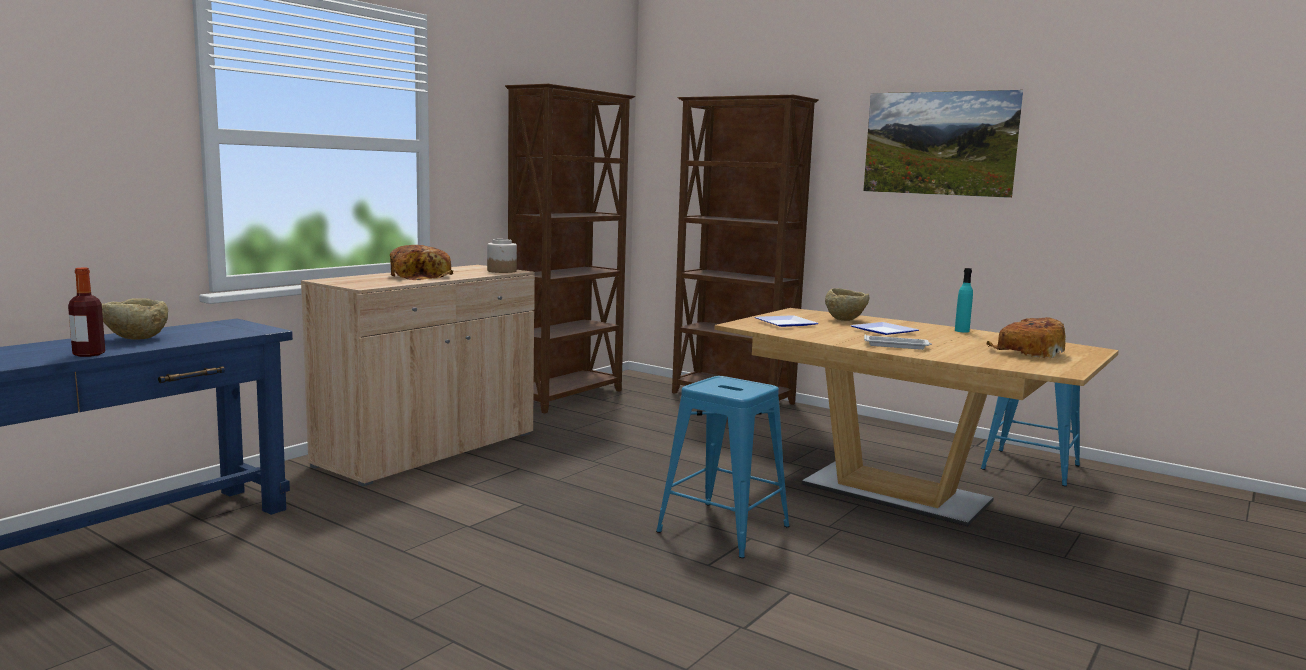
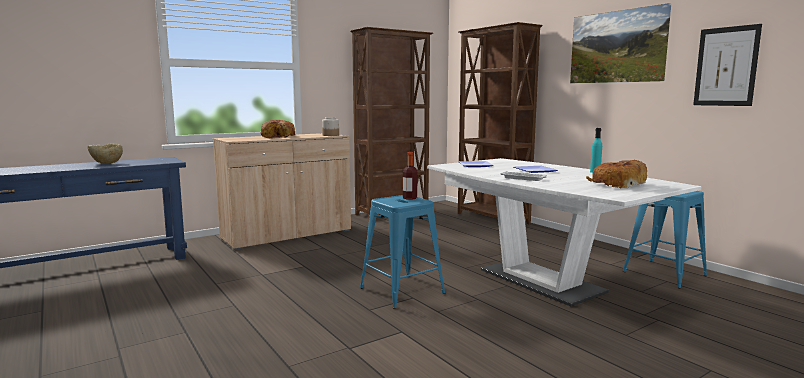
camera: 20 degrees right, 0 degrees up
(89, 354) = (70, 168): bottle -> bottle (410, 198)
(846, 320) = (522, 164): beige bowl -> none
(895, 493) = (541, 281): brown dining table -> white dining table
(1099, 184) = (726, 66): none -> picture

